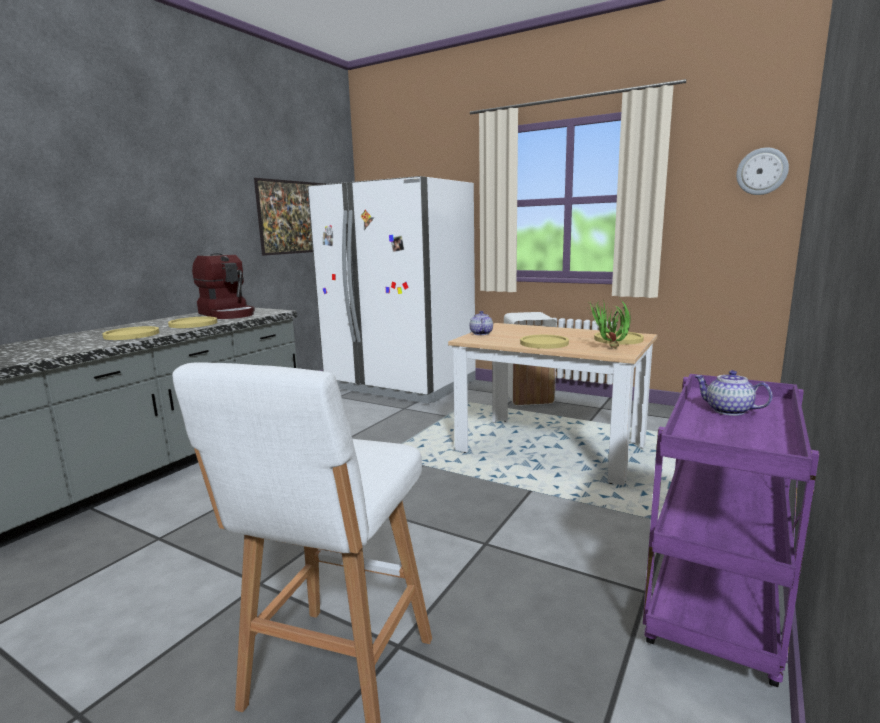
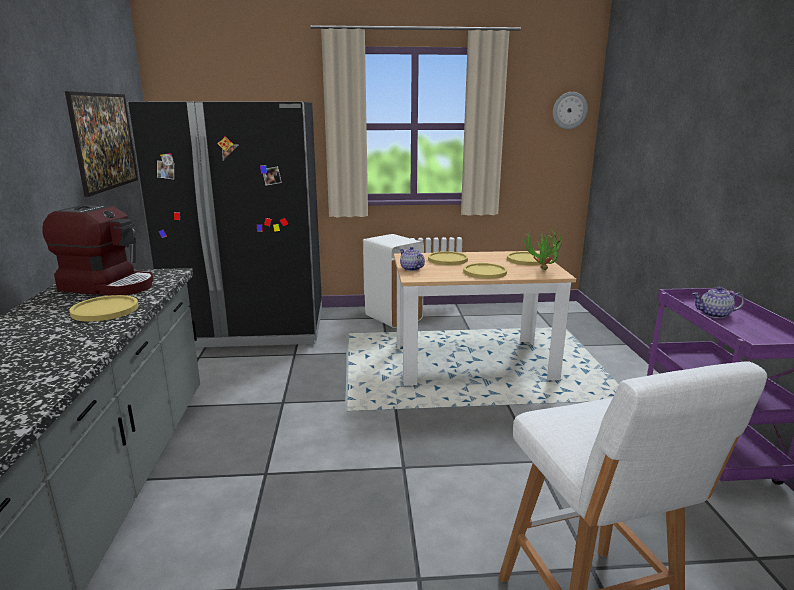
camera: 35 degrees left, 5 degrees up
(131, 335) = (60, 344): yellow plate -> yellow plate (447, 259)
(400, 384) = (251, 327): white fridge -> black fridge

